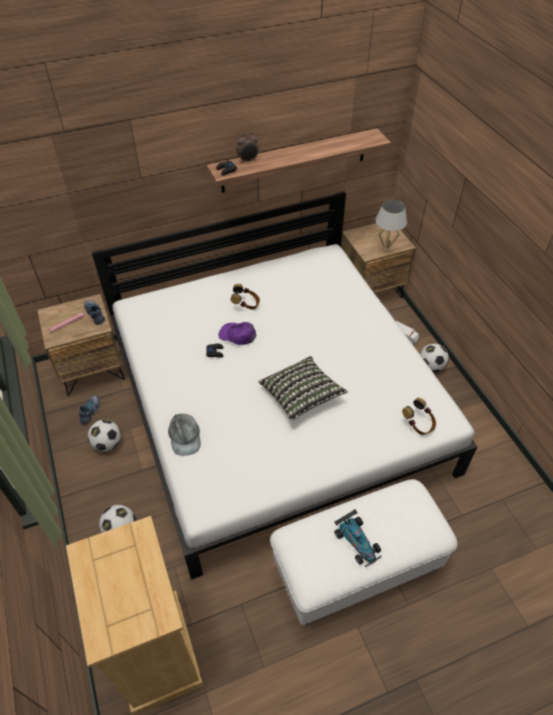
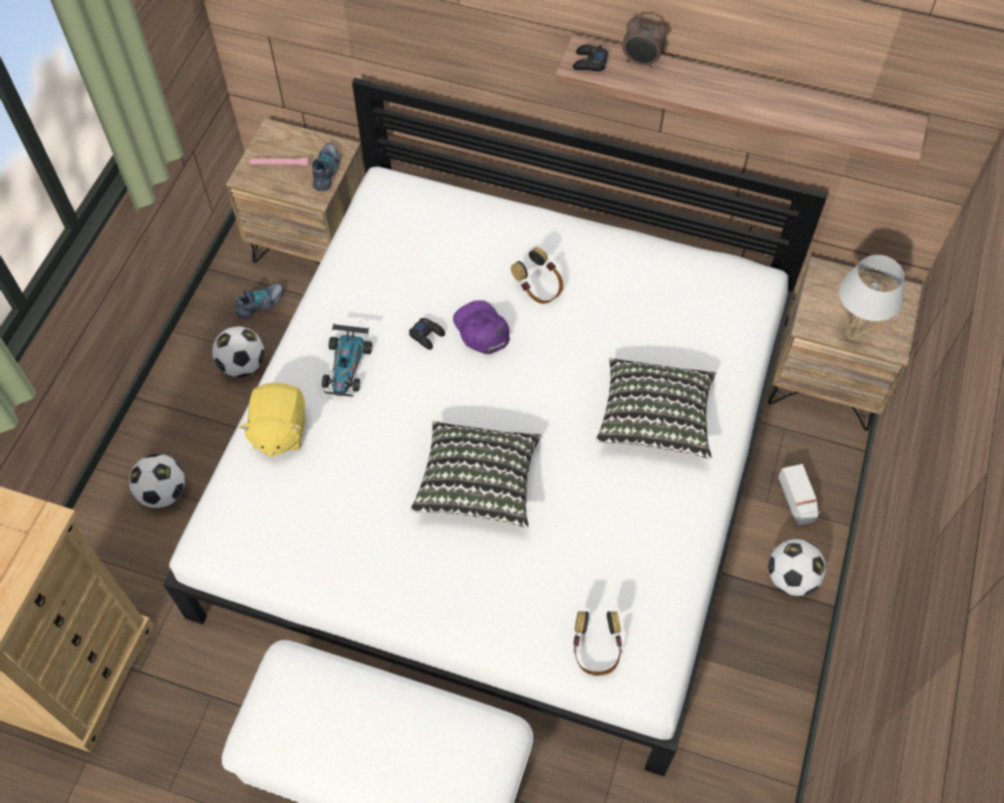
camera: 40 degrees right, 10 degrees up
(184, 436) = (279, 431): grey cap -> yellow plush toy
(346, 323) = (654, 419): none -> pillow
(357, 541) = (354, 737): toy car -> toy car (347, 366)

